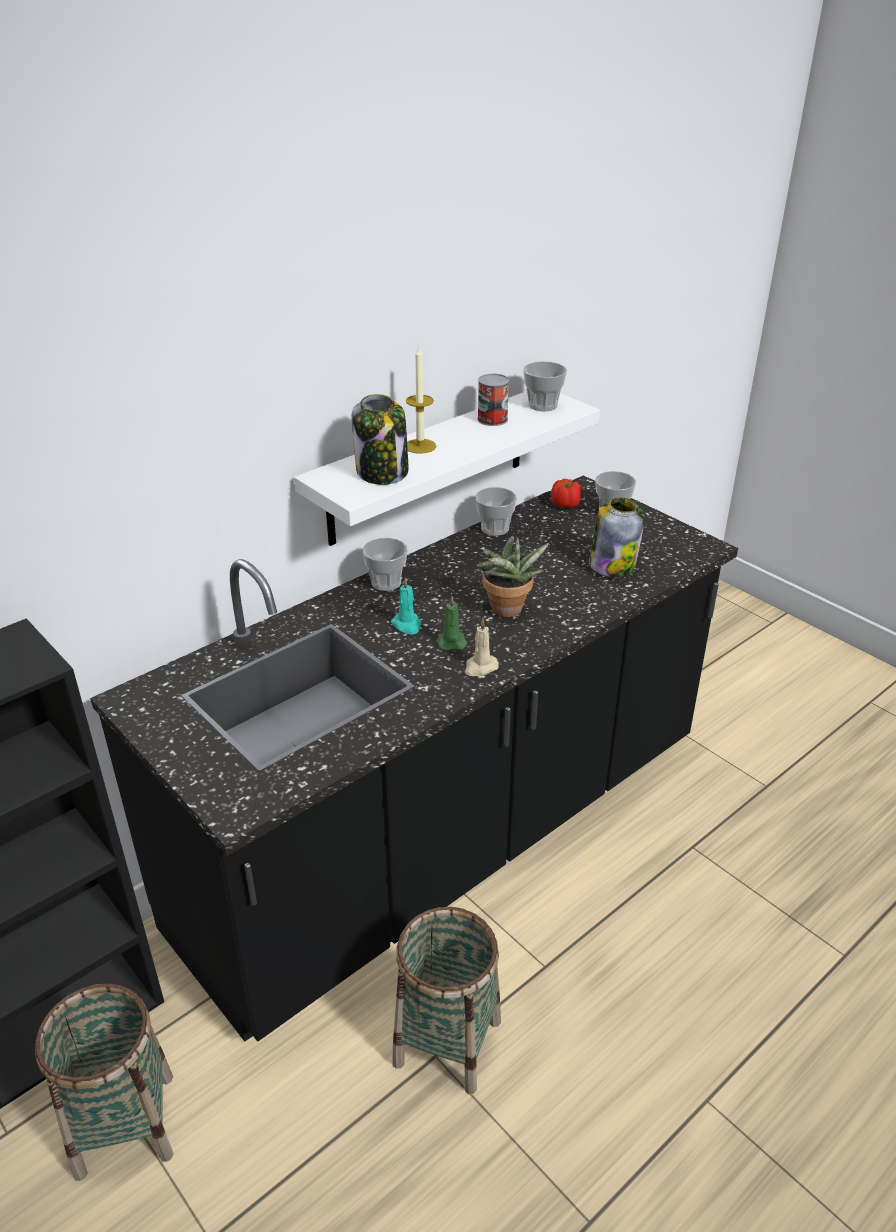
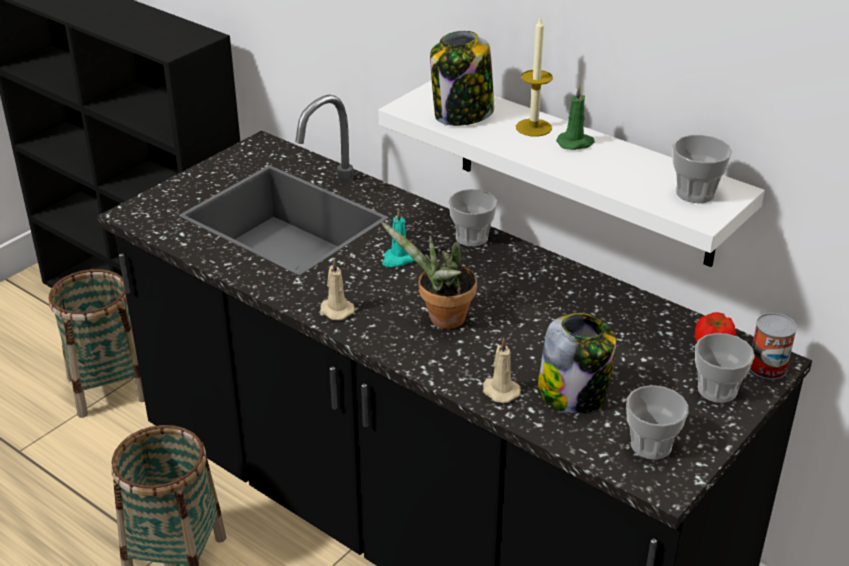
camera: 80 degrees right, 0 degrees up
(451, 642) = (375, 288): green candle -> green candle (576, 143)
(492, 419) = (630, 163): can -> can (767, 367)
(495, 528) = (619, 296): cup -> cup (651, 445)
(606, 595) = (499, 391): none -> beige candle

